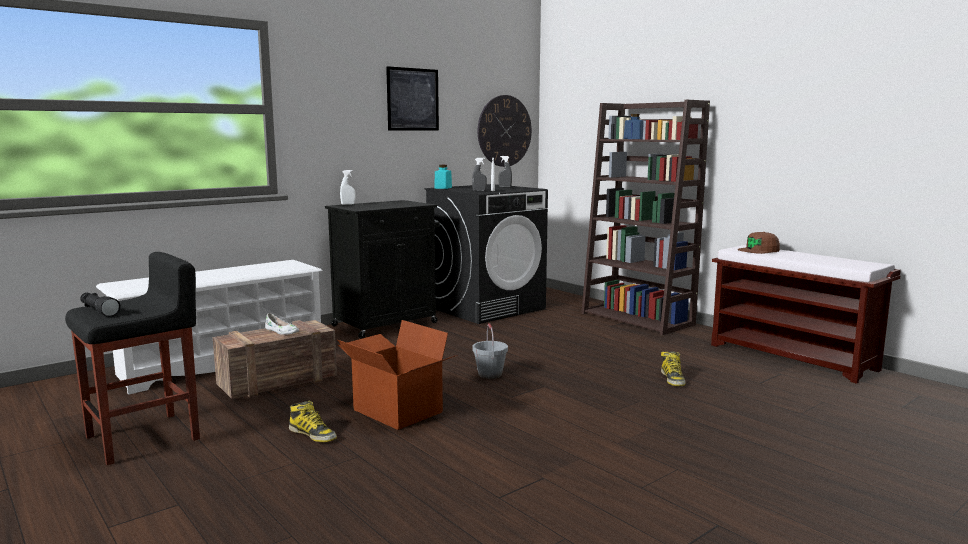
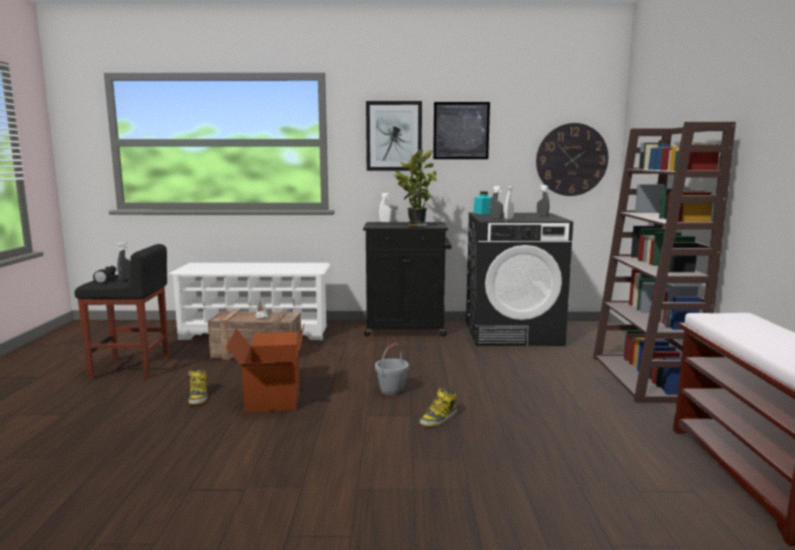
camera: 40 degrees right, 0 degrees up
(140, 306) = (126, 279): none -> grey spray bottle
(347, 103) = (394, 136): none -> picture
(398, 205) = (415, 226): none -> potted plant
(673, 379) = (543, 450): boot -> boot (439, 418)
(759, 250) = (739, 322): brown cap -> none

